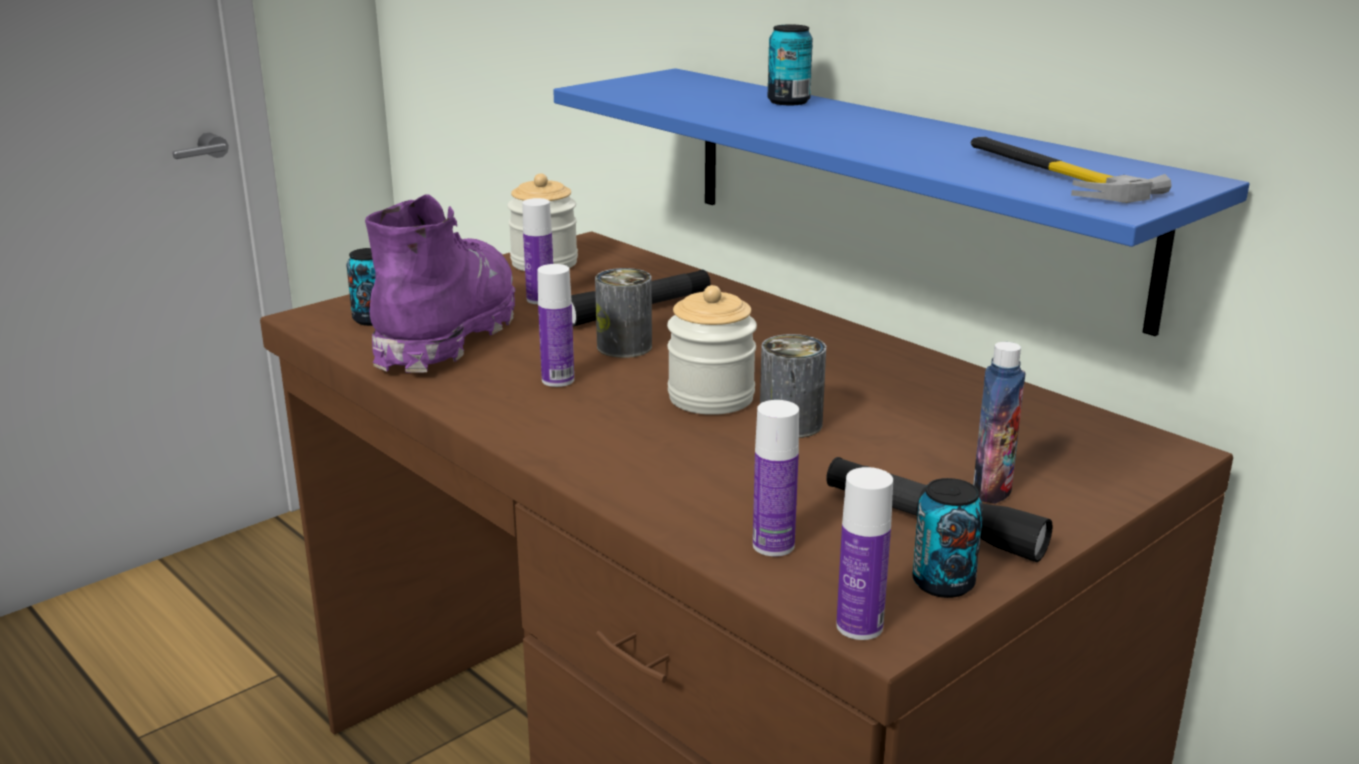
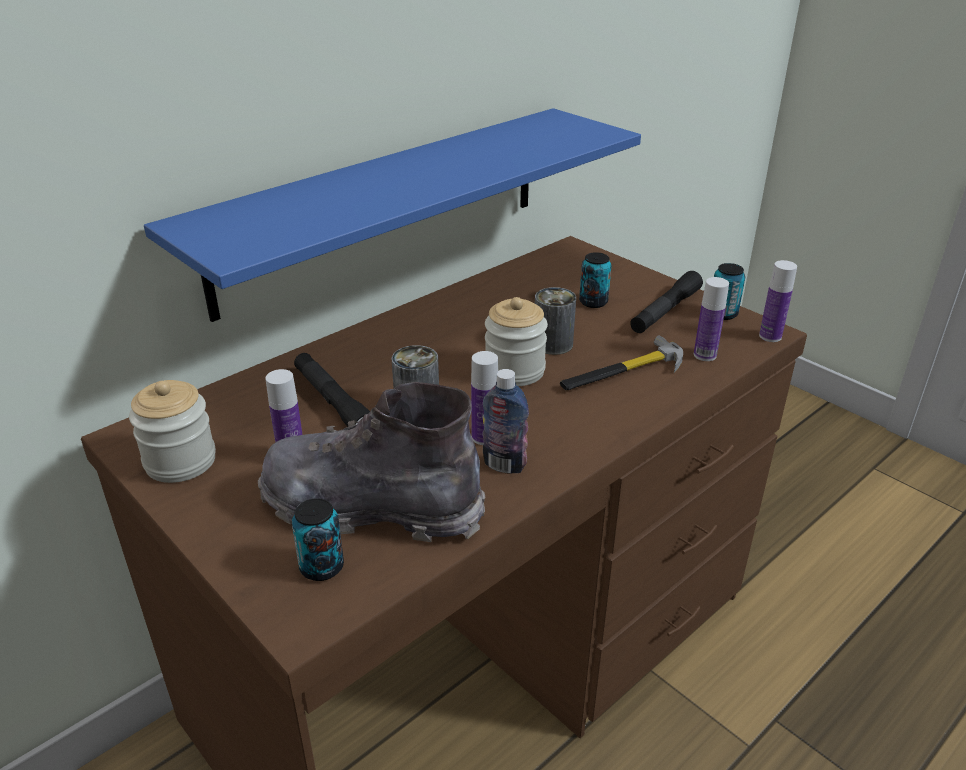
camera: 90 degrees left, 10 degrees up
(448, 333) = (372, 507): purple boot -> grey boot
(788, 101) = (329, 186): can -> can (593, 302)
(992, 490) = (625, 293): bottle -> bottle (504, 465)
(1051, 175) = (549, 138): hammer -> hammer (622, 372)

